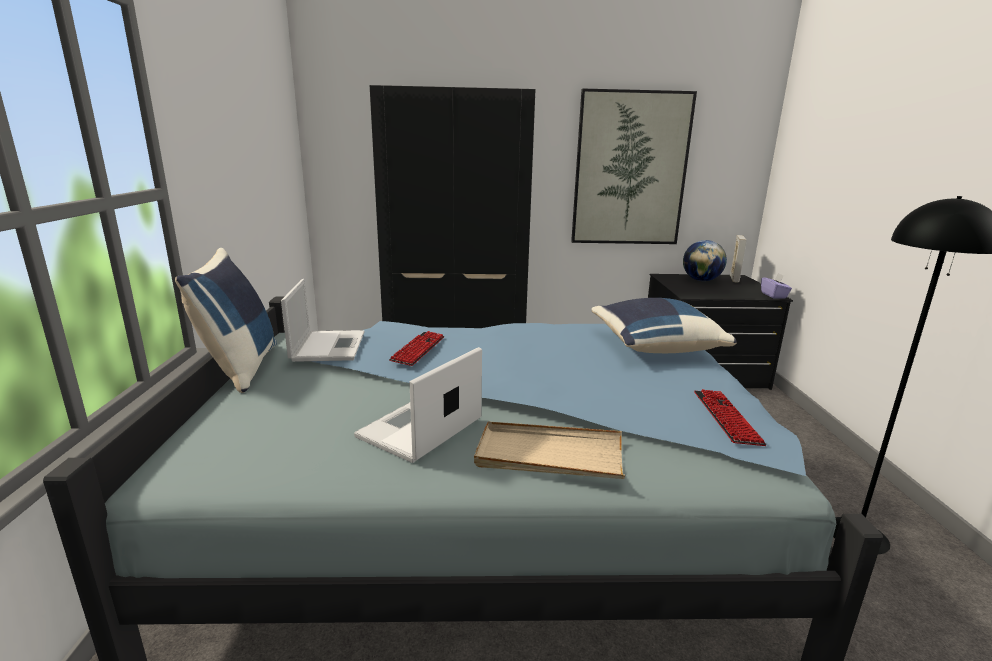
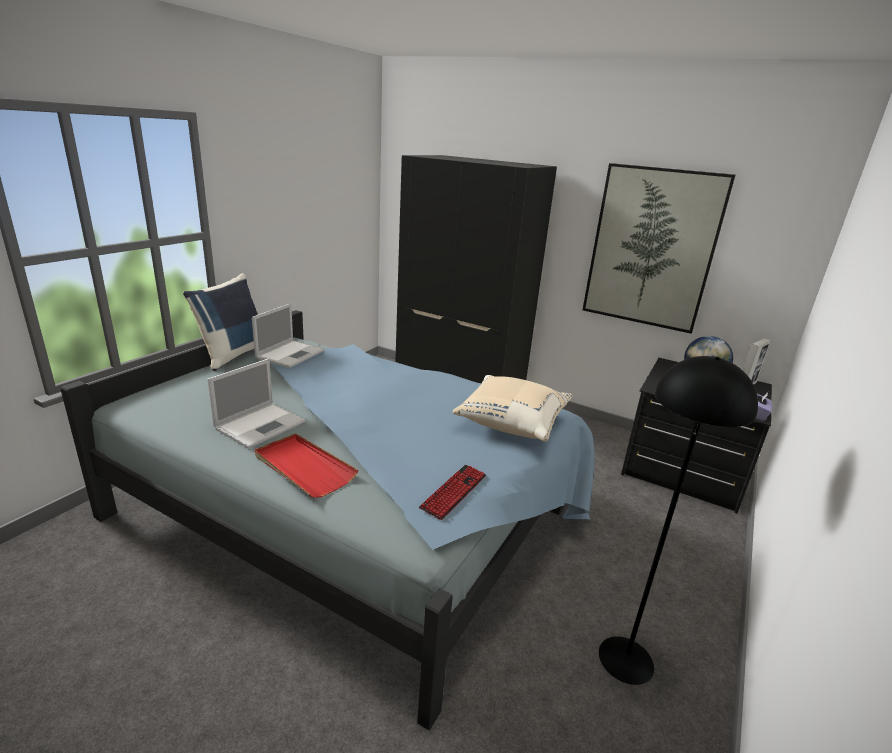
camera: 30 degrees right, 5 degrees up
(418, 349) = (338, 372): keyboard -> none
(418, 430) = (261, 424): laptop -> laptop turned 150 degrees clockwise
(549, 455) = (303, 468): beige tray -> red tray
(654, 346) = (511, 422): blue pillow -> beige pillow

